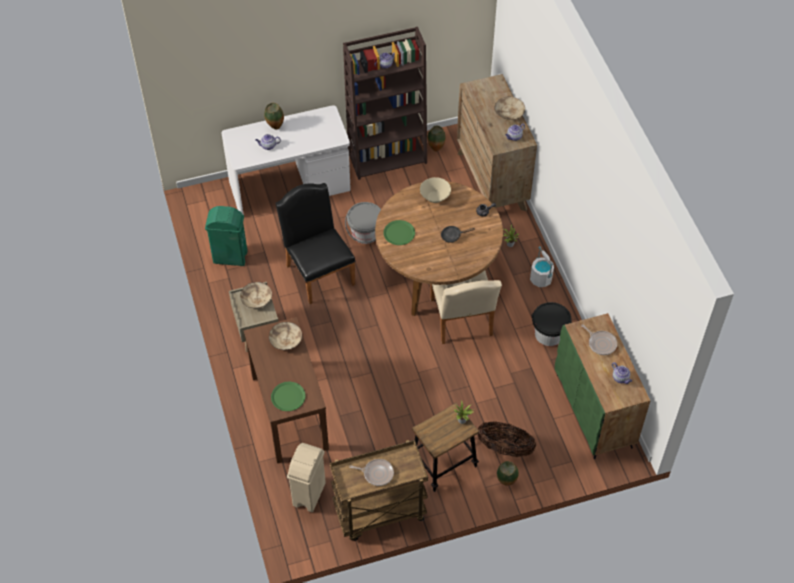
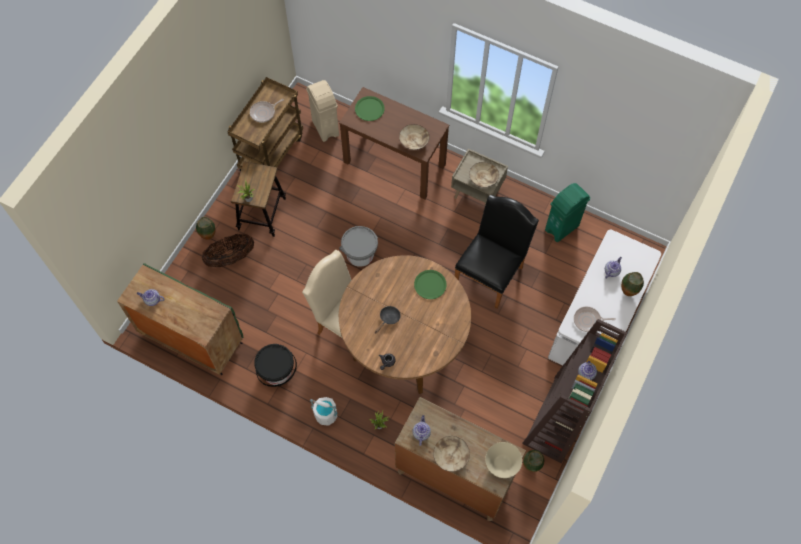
camera: 135 degrees right, 10 degrees up
(318, 271) = (491, 272): black chair -> black chair turned 75 degrees counterclockwise
(365, 233) = (495, 333): grey bucket -> grey bucket (360, 254)
(435, 197) = (438, 340): beige bowl -> beige bowl (502, 463)
(601, 343) = (189, 316): frying pan -> frying pan (588, 320)

